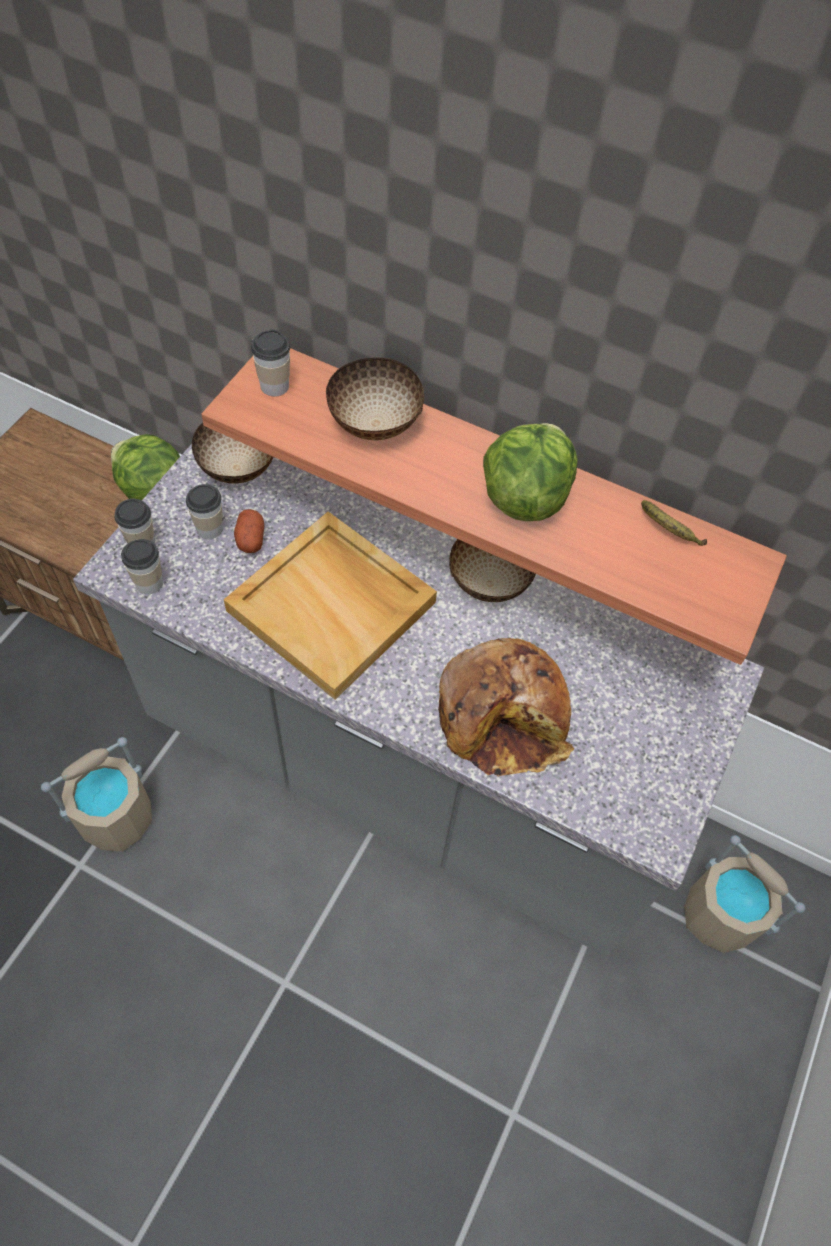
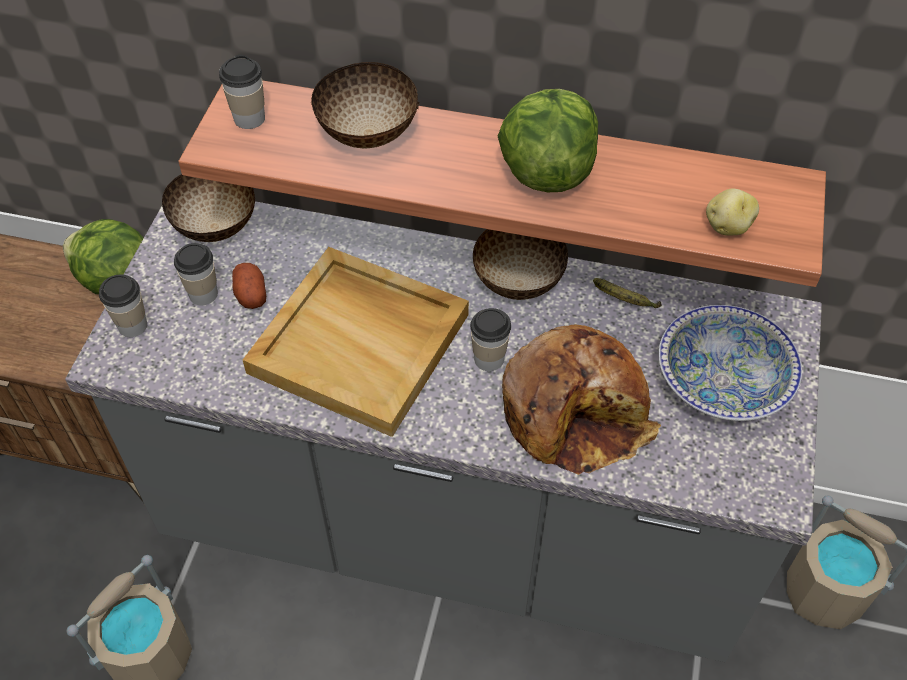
camera: 10 degrees left, 5 degrees down
(149, 583) = (152, 364): cup -> cup (489, 359)
(645, 721) = (722, 382): none -> bowl
(668, 531) = (702, 173): banana -> banana (624, 301)
(674, 588) = (727, 226): none -> potato

